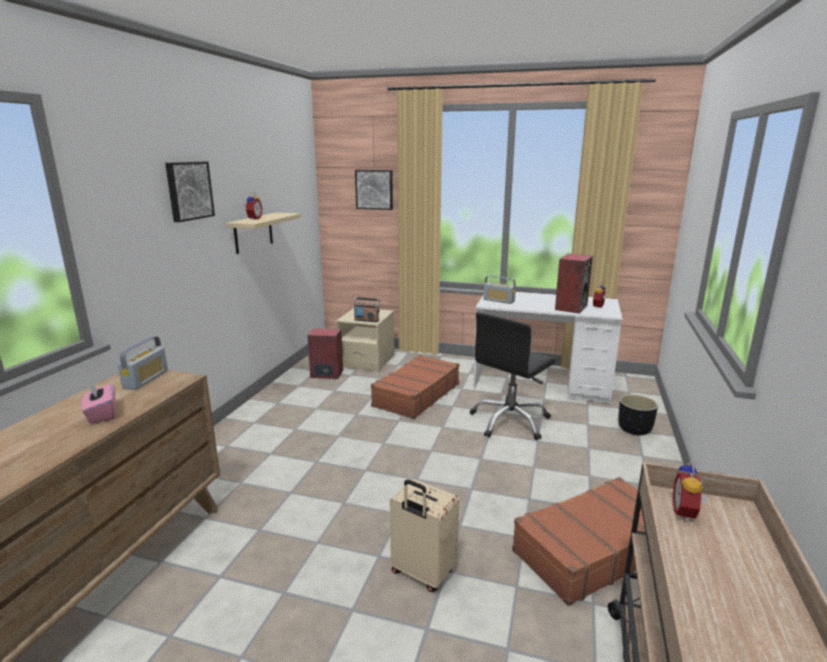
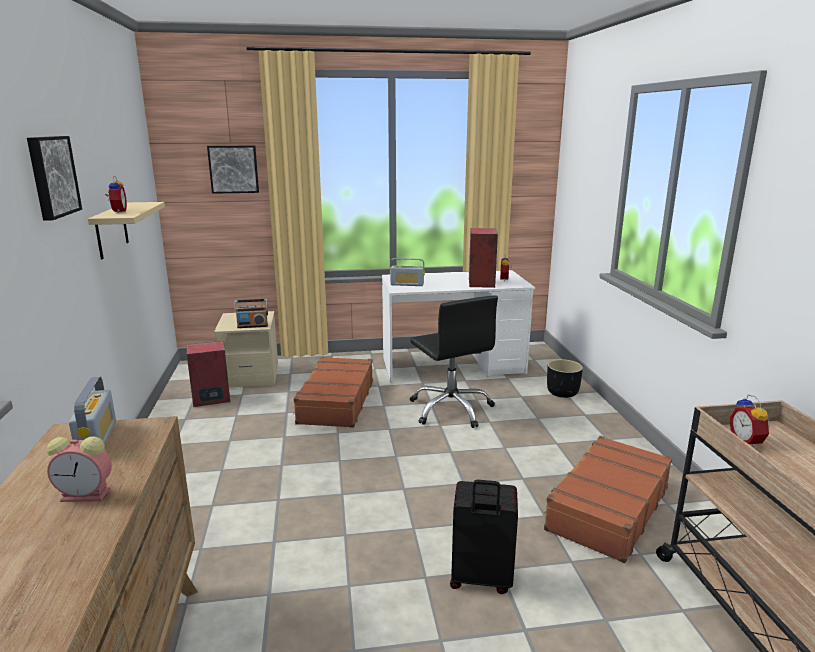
camera: 25 degrees left, 0 degrees up
(101, 414) = (88, 494): pink tissue box -> alarm clock
(422, 573) = (480, 579): beige suitcase -> black suitcase
(510, 421) = (451, 409): black office chair -> black office chair turned 45 degrees counterclockwise

